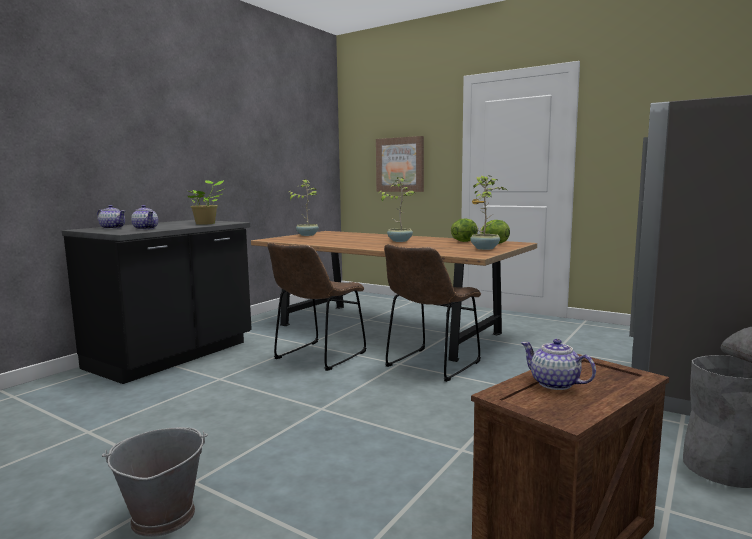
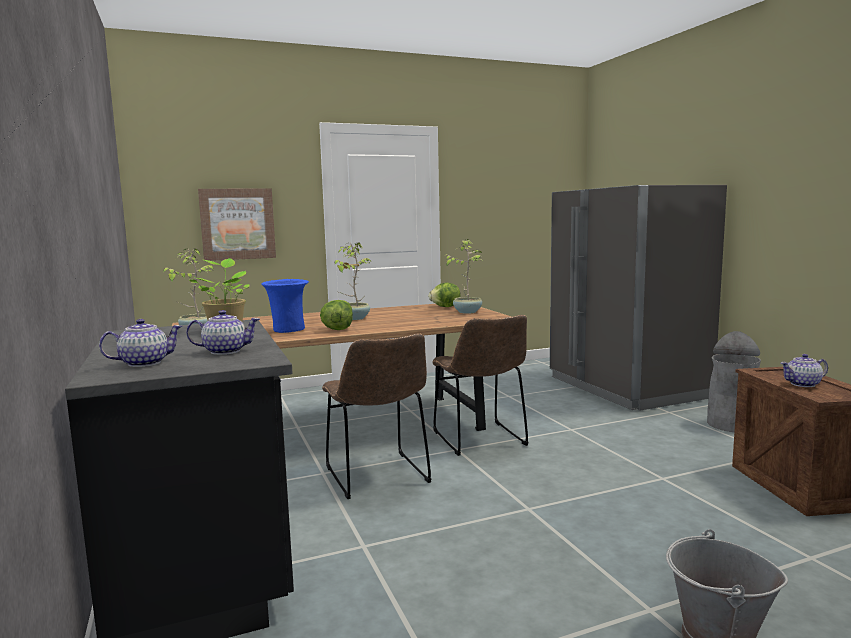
camera: 55 degrees left, 0 degrees up
(335, 241) = (288, 330): none -> blue vase
(464, 241) = (410, 309): lettuce -> lettuce (337, 329)

